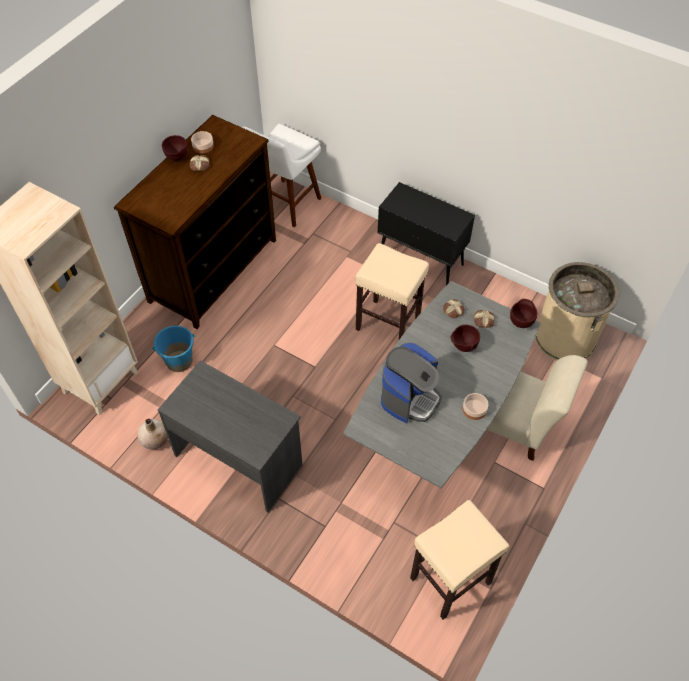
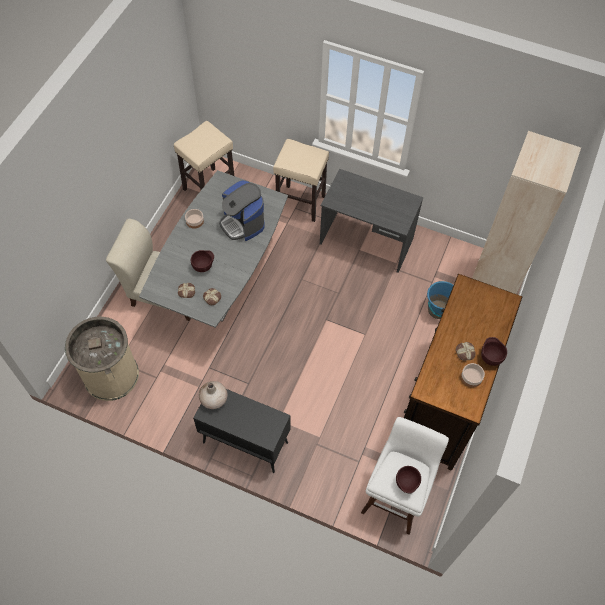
camera: 170 degrees right, 5 degrees up
(155, 439) = (431, 248): beige vase -> beige vase (213, 399)
(388, 324) = (269, 367): beige stool -> beige stool (300, 203)
(410, 398) = (242, 223): coffee machine -> coffee machine turned 60 degrees counterclockwise
(521, 322) = (155, 294): brown bowl -> brown bowl (406, 484)

